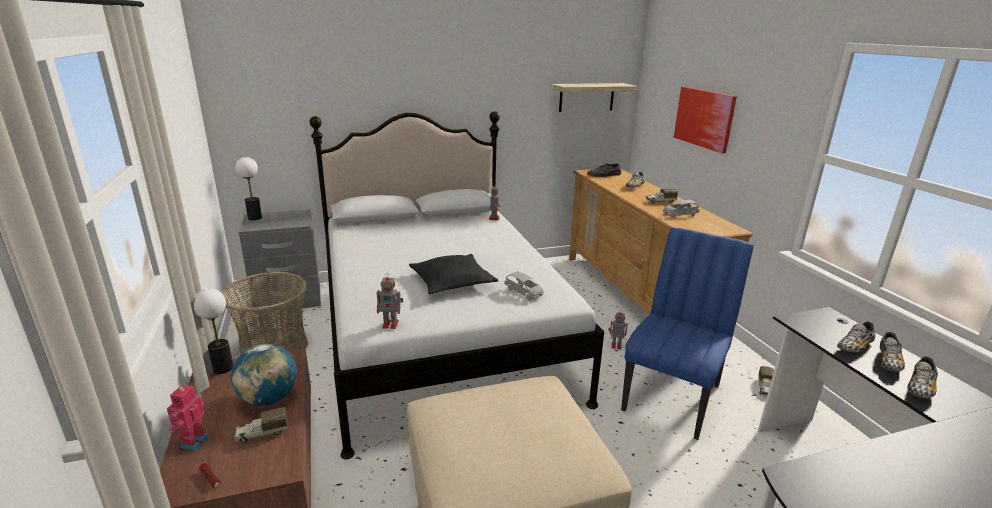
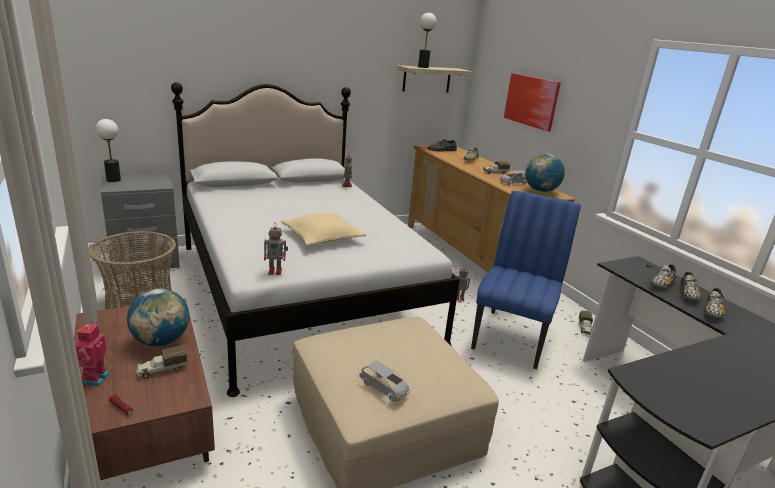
camera: 10 degrees left, 0 degrees up
(223, 368) = (107, 316): table lamp -> table lamp (423, 67)
(452, 282) = (322, 237): black pillow -> beige pillow
(524, 292) = (389, 246): grey toy car -> grey toy car (384, 388)
(711, 224) = (540, 191): none -> globe

